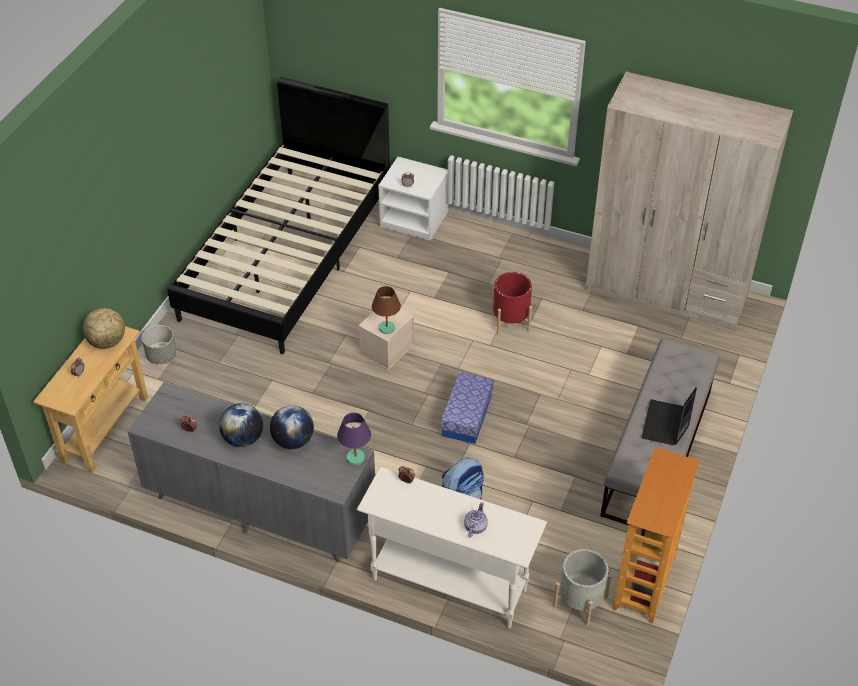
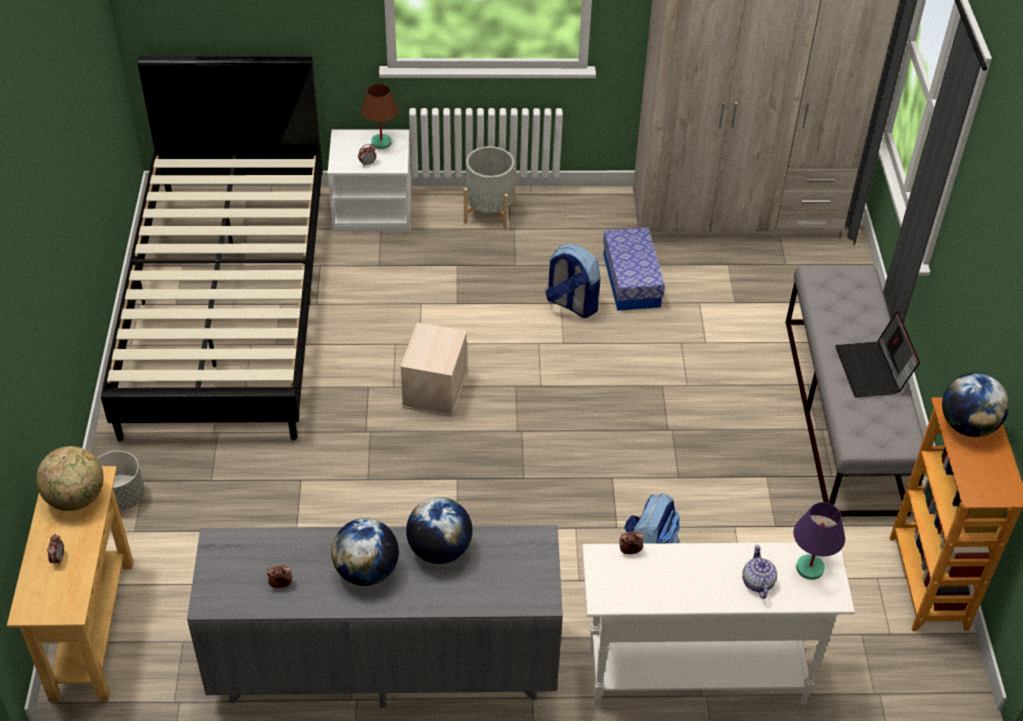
camera: 25 degrees left, 0 degrees up
(355, 458) = (539, 544): purple table lamp -> purple table lamp (809, 568)
(386, 328) = (441, 359): brown table lamp -> brown table lamp (381, 143)
(467, 416) = (588, 444): storage box -> storage box (631, 280)
(510, 320) = (571, 304): red planter -> backpack
(580, 601) = (869, 635): grey planter -> grey planter (489, 212)
(667, 473) = (967, 425): none -> globe

